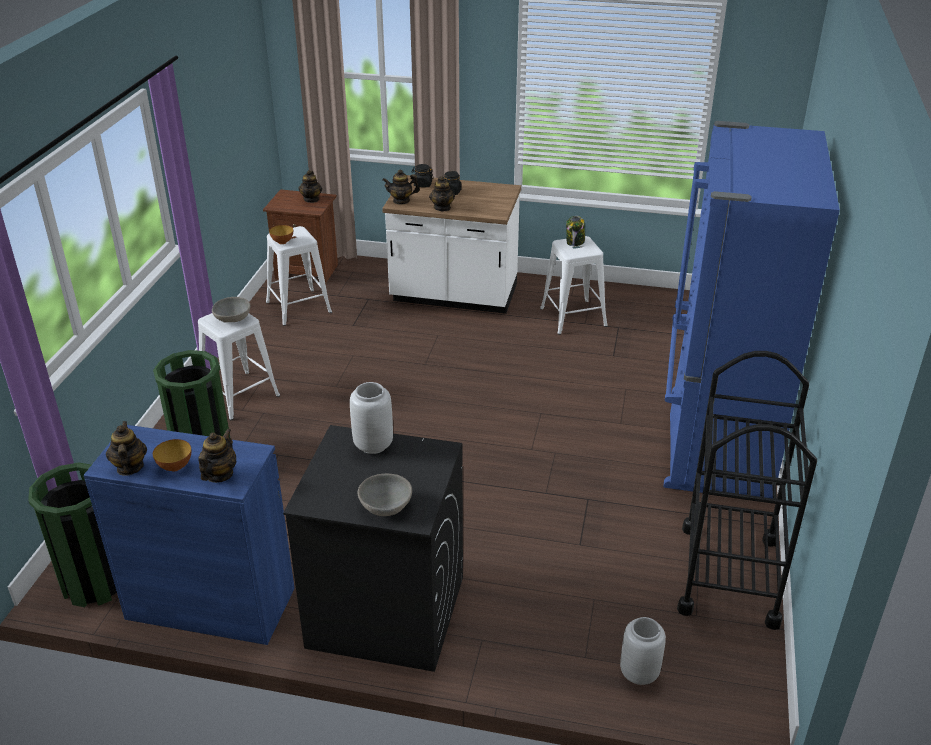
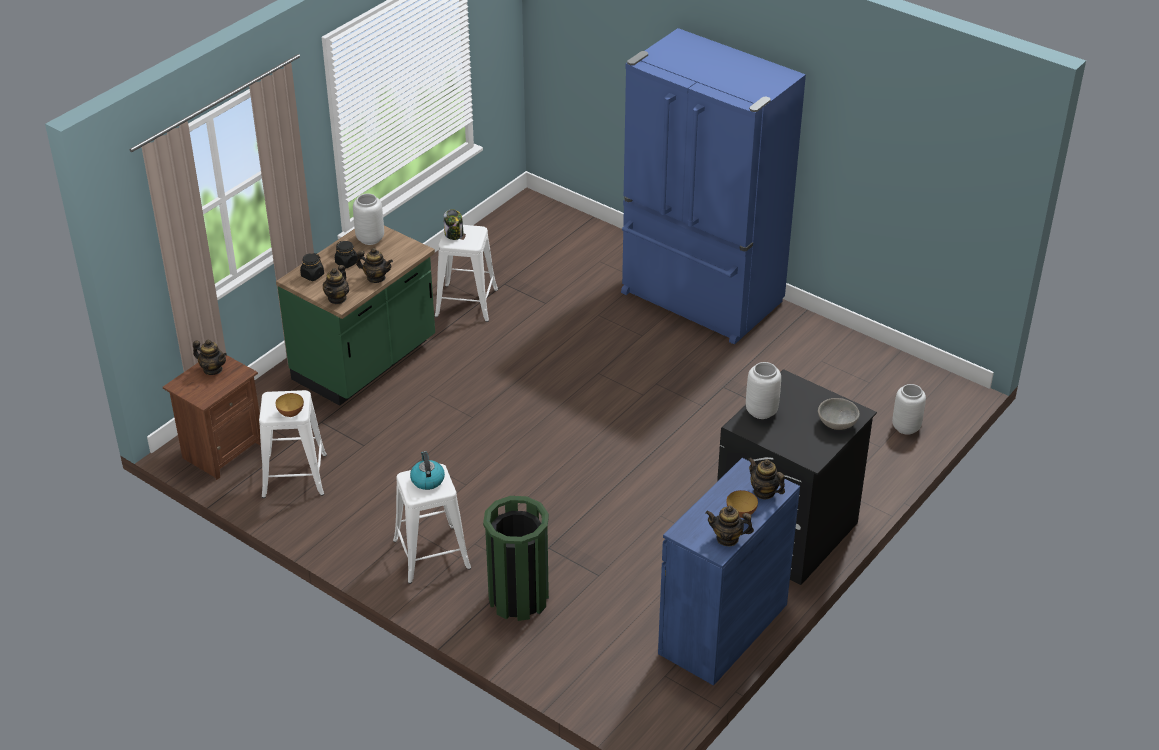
camera: 65 degrees left, 5 degrees up
(96, 581) = (655, 698): green trash can -> none
(232, 319) = (427, 480): grey bowl -> kettle
(454, 296) = (366, 362): white counter -> green counter
(493, 192) = (370, 238): none -> grey vase
(729, 575) = (840, 352): black cart -> none

